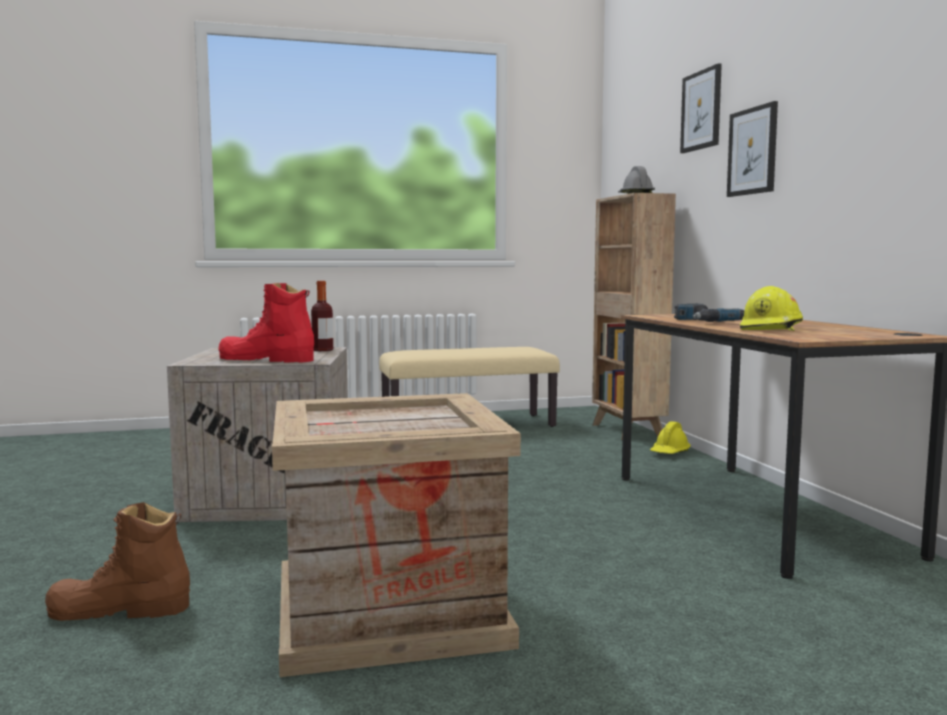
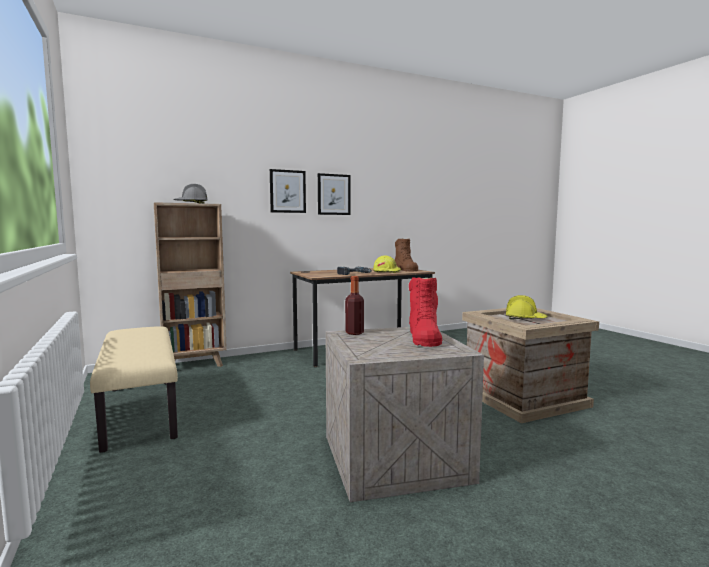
camera: 100 degrees left, 0 degrees up
(119, 610) = (605, 454): brown boot -> brown boot (405, 270)
(669, 452) = (257, 358): yellow hard hat -> yellow hard hat (525, 319)
(701, 110) = (237, 159): picture -> picture (333, 194)

